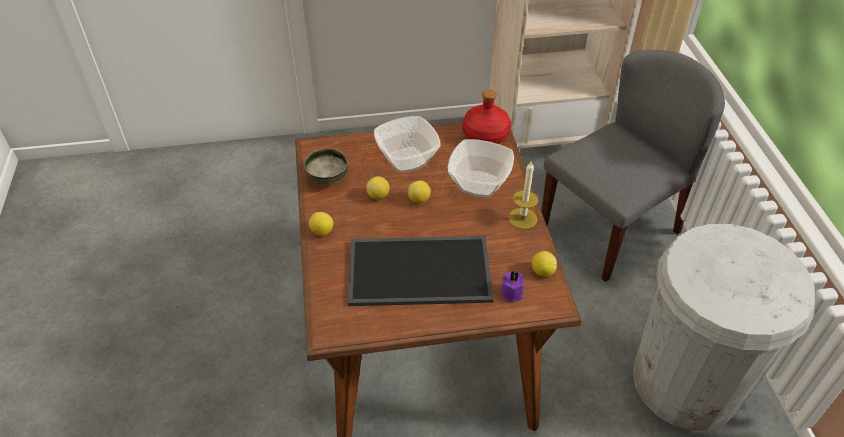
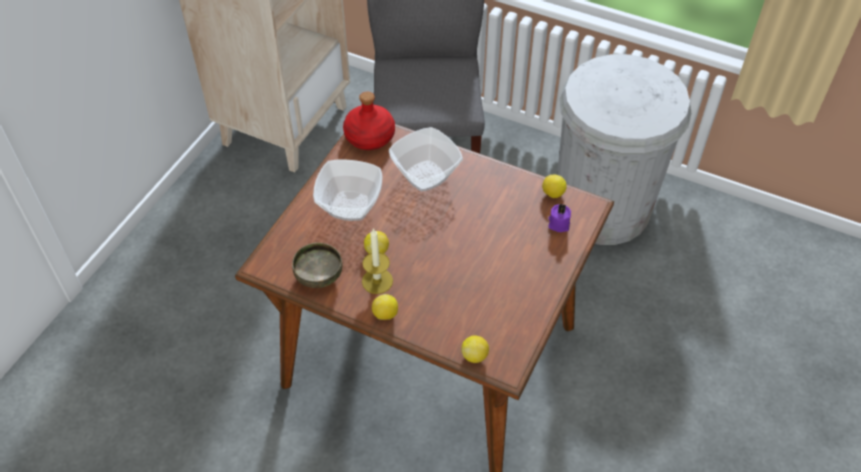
camera: 55 degrees left, 5 degrees up
(419, 200) = (408, 225): lemon -> lemon (475, 356)
(421, 269) = (488, 268): tray -> none
(522, 218) = (488, 172): candle -> candle (377, 281)

